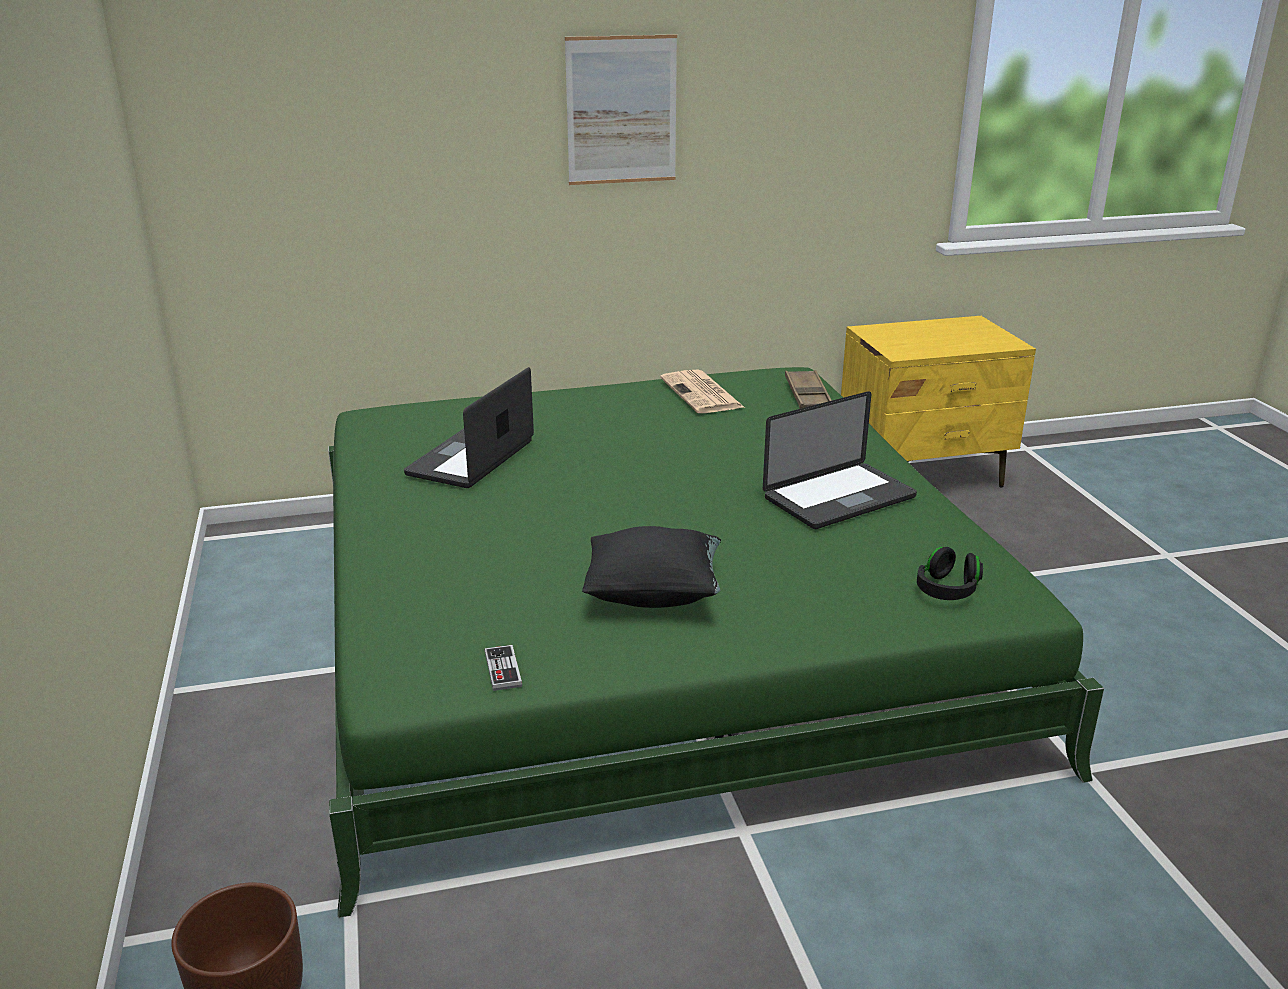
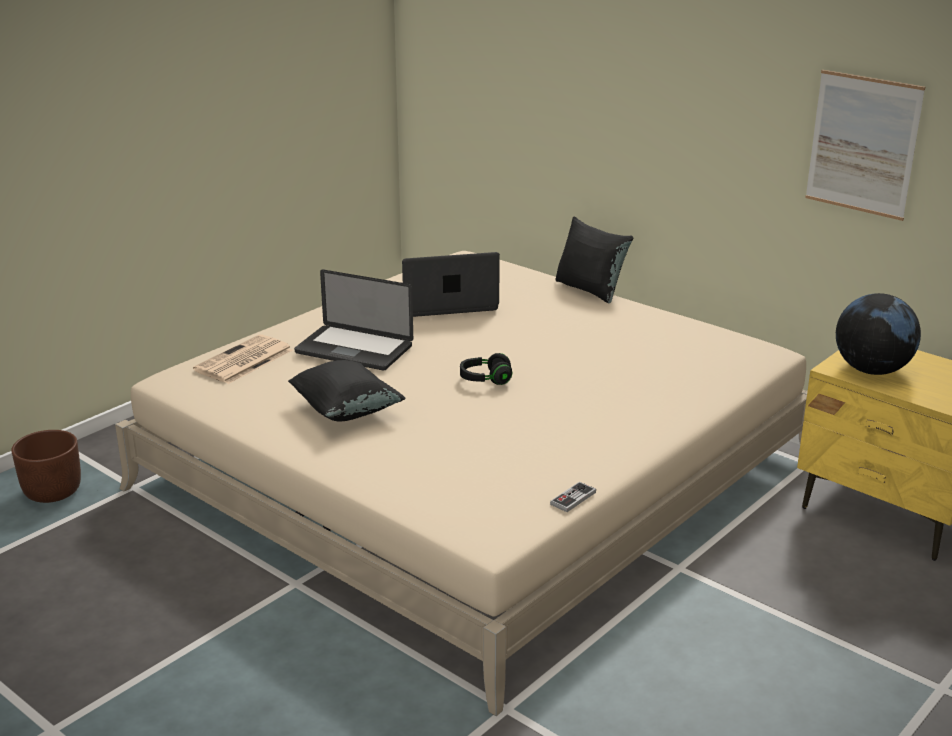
camera: 55 degrees right, 0 degrees up
(503, 670) = (218, 398): game controller -> game controller (573, 498)
(554, 391) = (590, 289): none -> black pillow
(621, 110) = (683, 74): picture -> picture (863, 144)
(643, 624) = (474, 472): green bed -> beige bed
(702, 394) = (661, 333): newspaper -> newspaper (243, 361)
(807, 395) = (727, 369): brown tray -> none
(839, 498) = (564, 431): laptop -> laptop (354, 350)
(917, 345) = (872, 370): none -> globe
(947, 590) = (472, 505): black headphones -> black headphones (485, 380)

